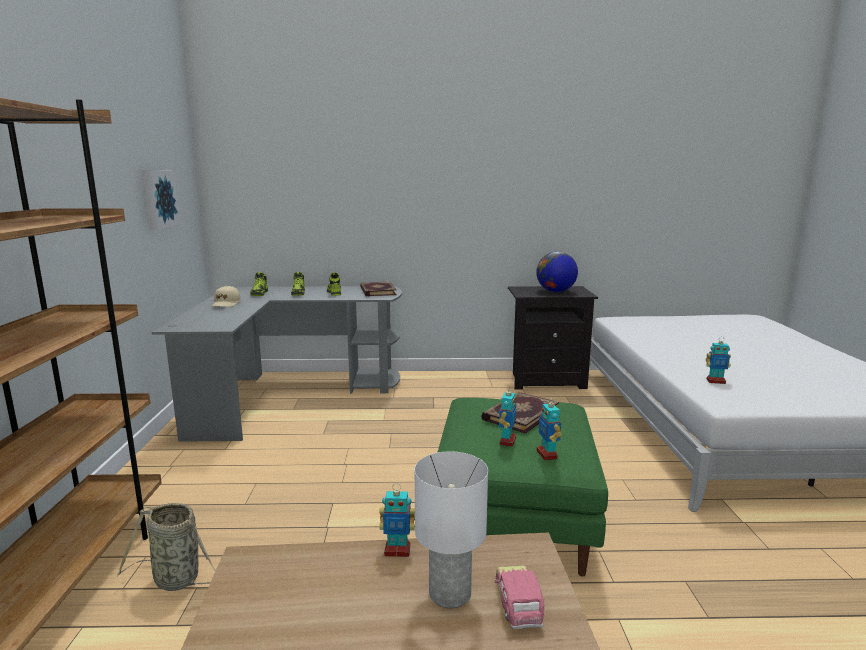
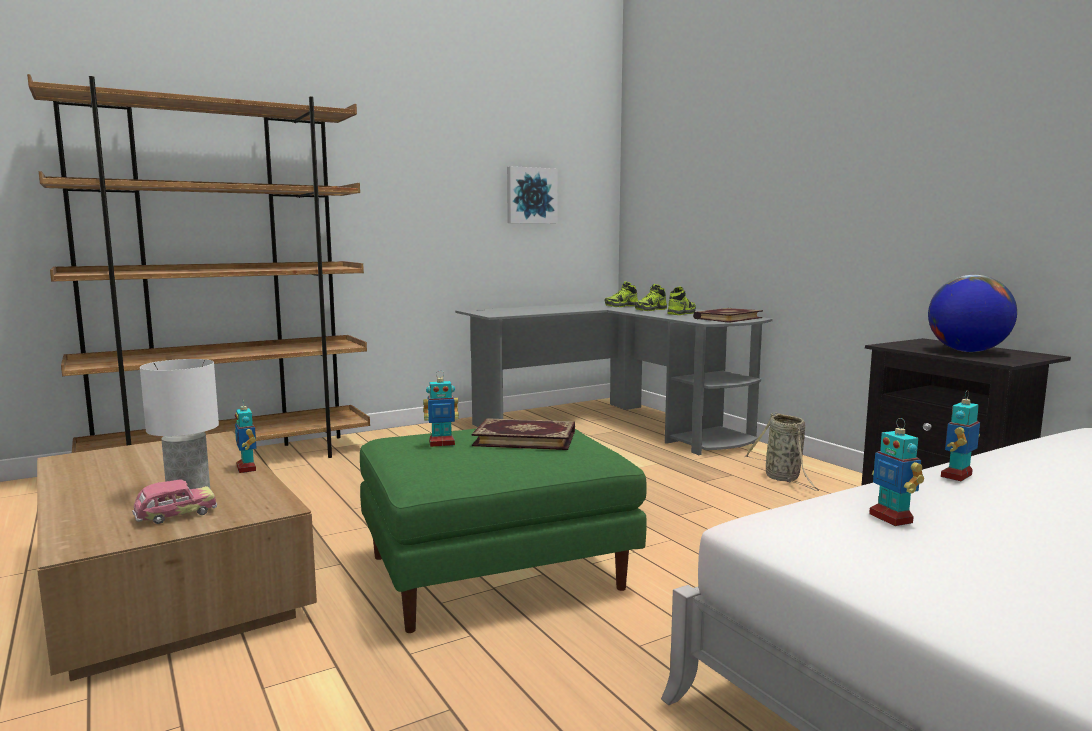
camera: 60 degrees right, 5 degrees down
(180, 580) = (287, 480): basket -> basket (783, 478)
(226, 304) = (566, 307): beige cap -> none
(547, 454) = (426, 460): toy robot -> toy robot (957, 476)

